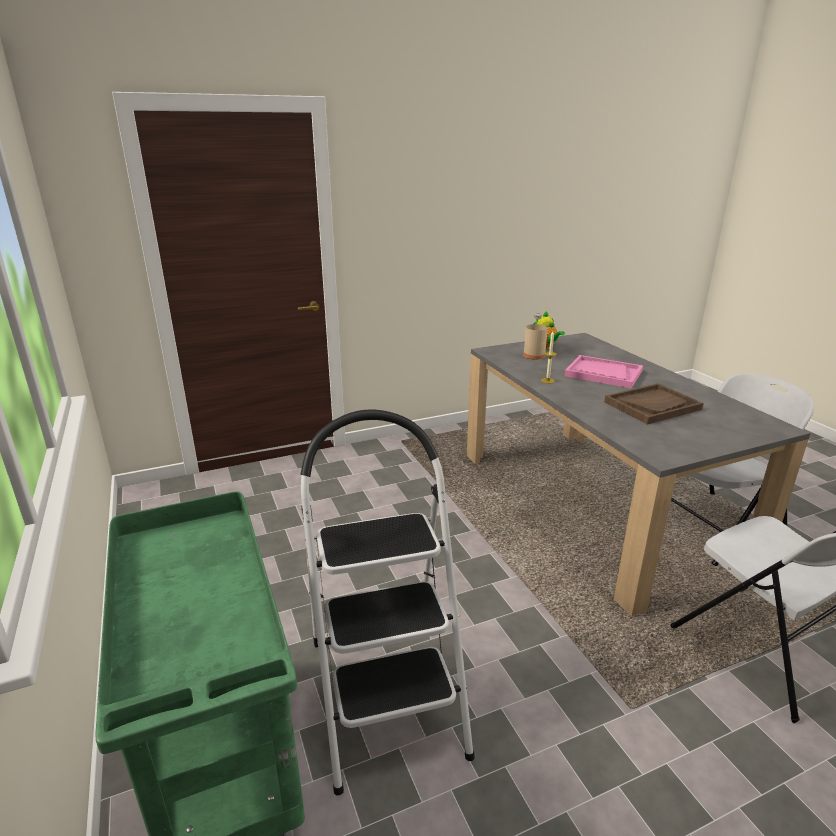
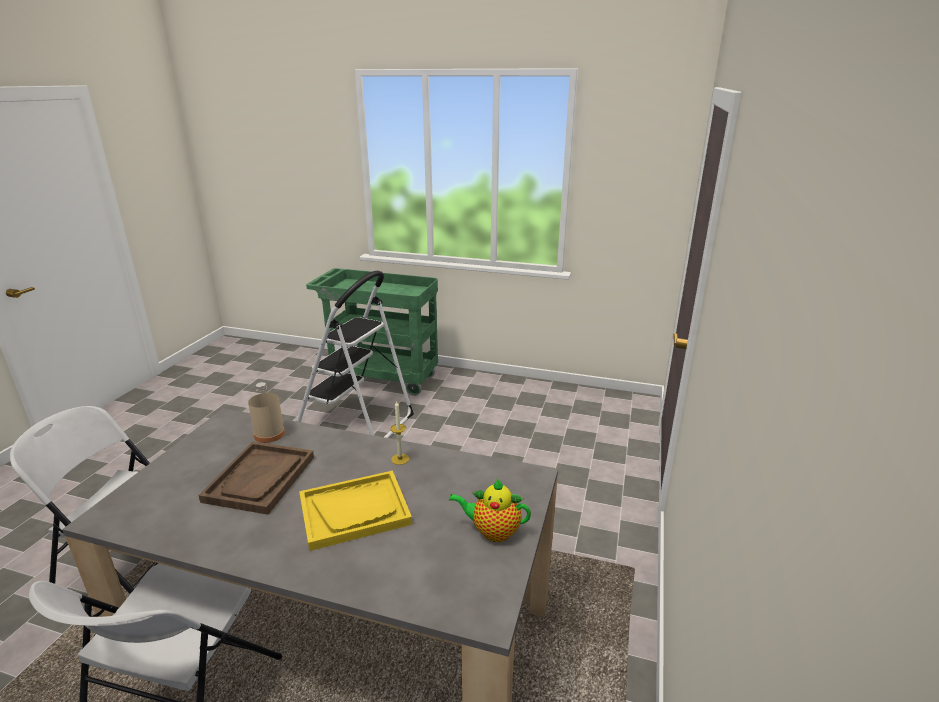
camera: 130 degrees right, 0 degrees up
(534, 355) = (475, 500): beige bottle -> beige bottle (269, 434)
(603, 373) = (355, 511): pink tray -> yellow tray

